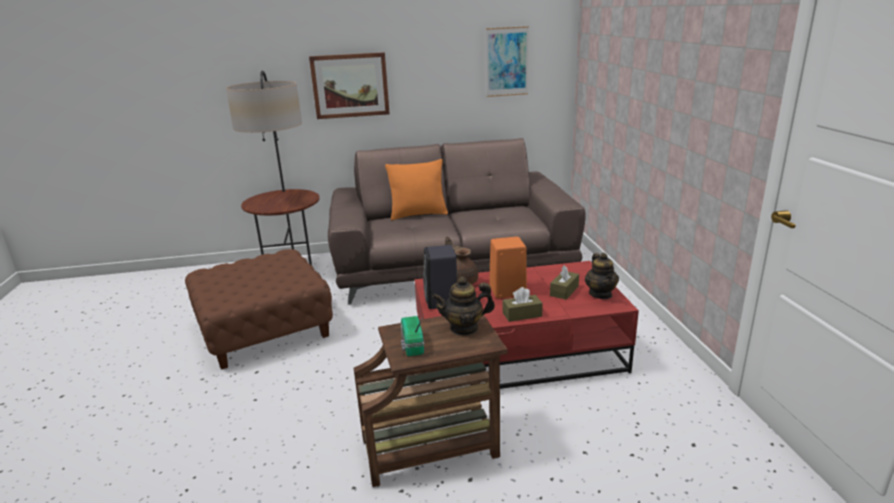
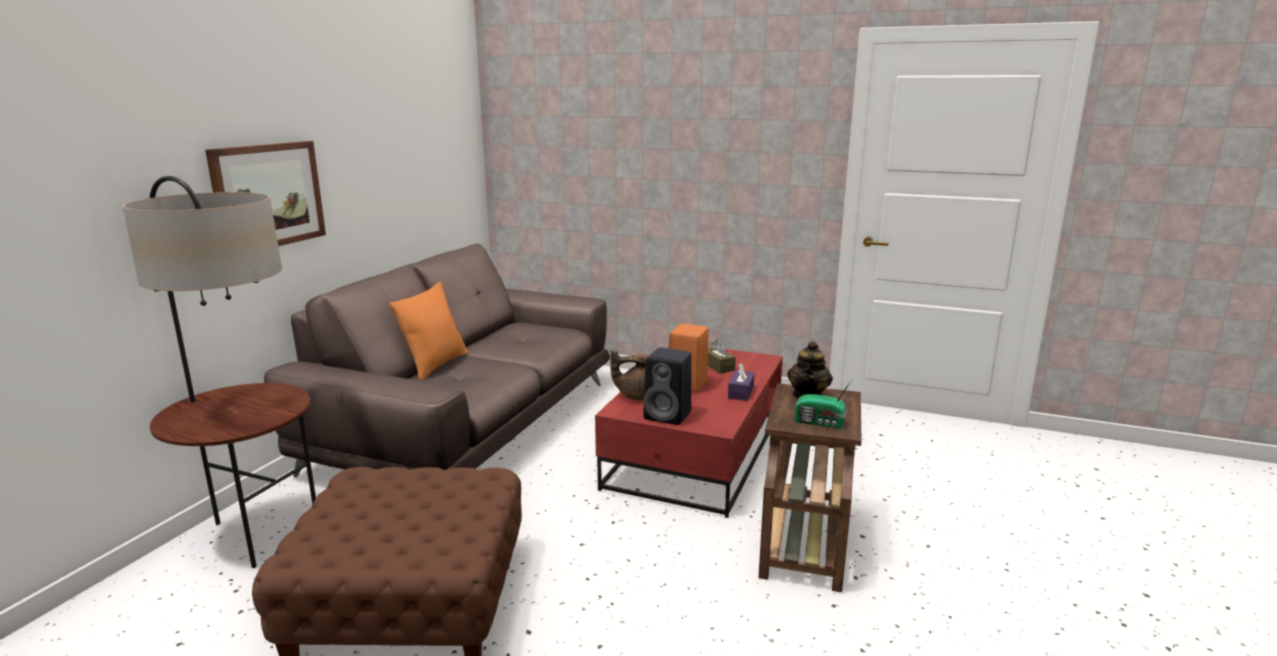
camera: 60 degrees left, 5 degrees down
(507, 62) = (432, 151): picture -> none
(522, 314) = (741, 392): brown tissue box -> purple tissue box
(600, 294) = (741, 357): teapot -> none

